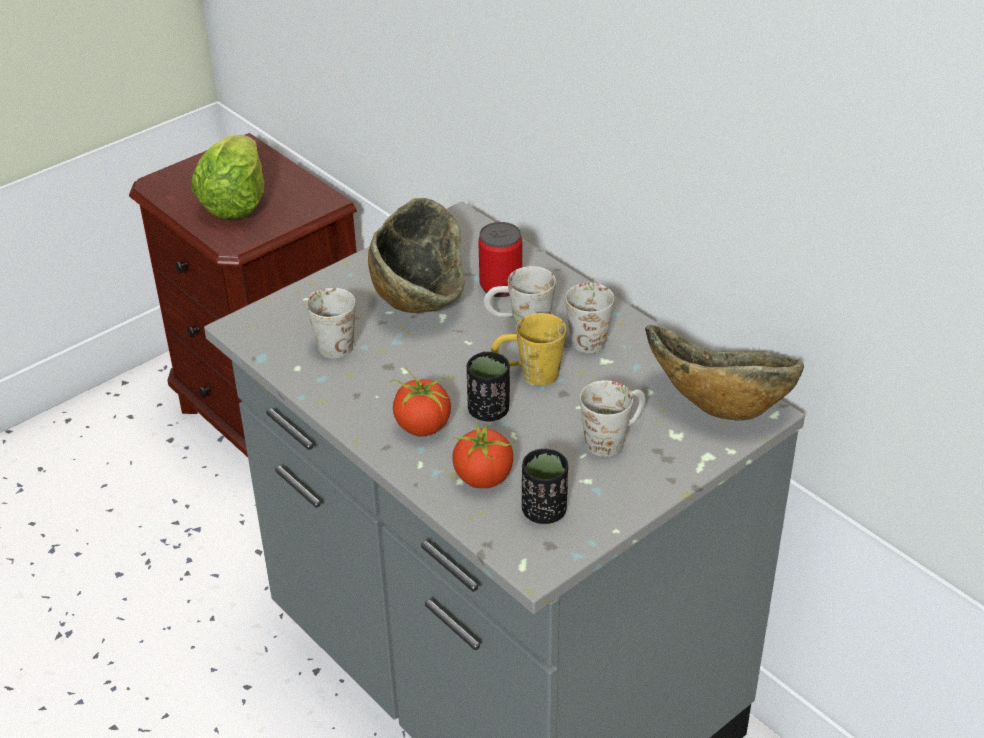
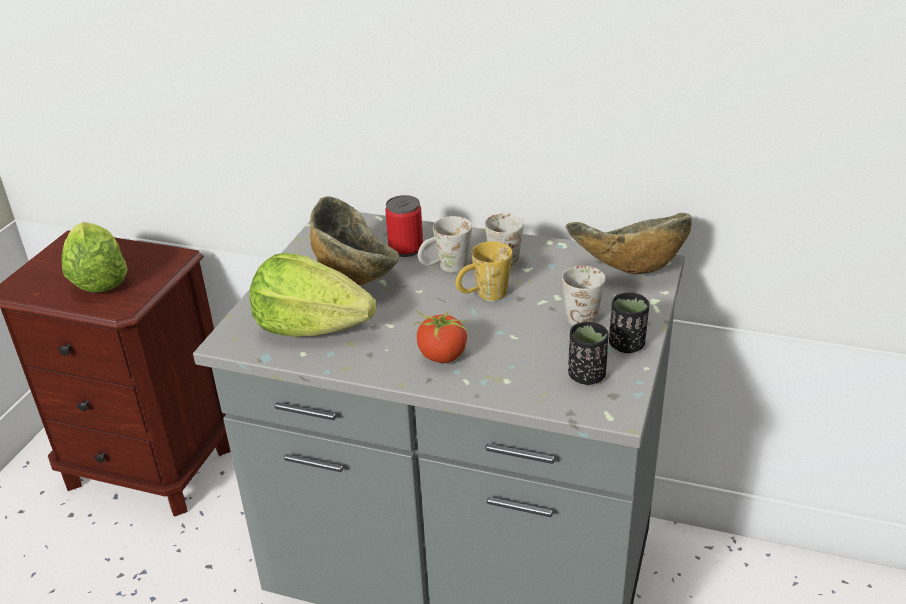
camera: 30 degrees left, 5 degrees down
(329, 342) = (311, 327): white mug -> lettuce
(483, 478) = (522, 372): tomato -> none
(488, 411) = (480, 328): black cup -> black cup (626, 345)

